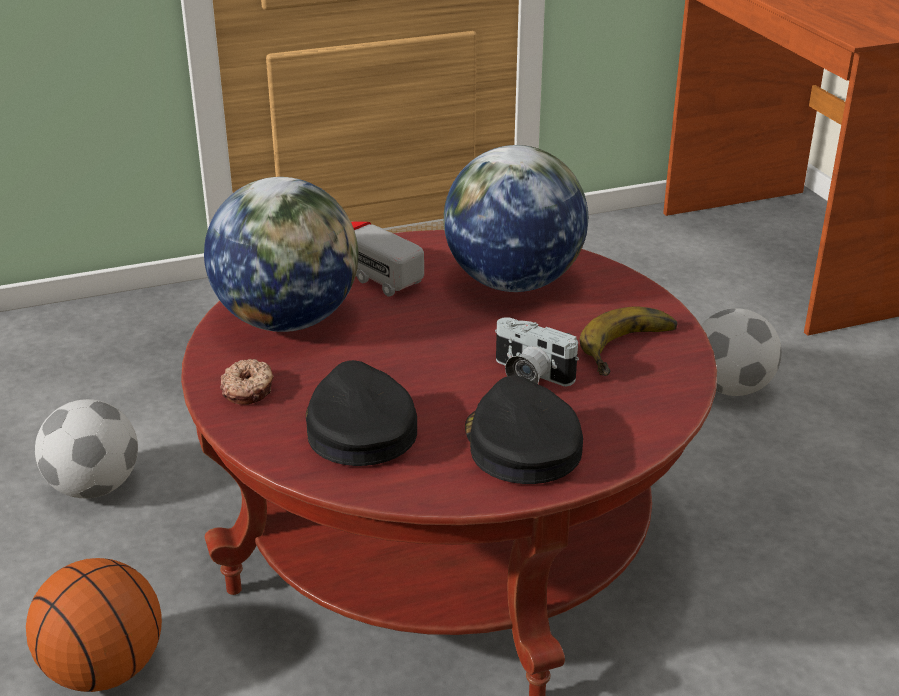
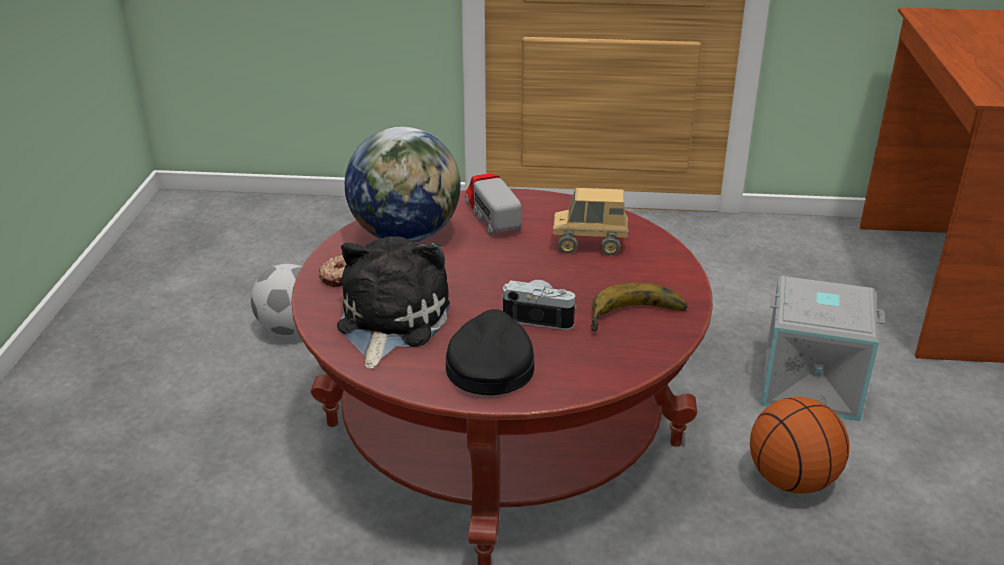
camera: 25 degrees right, 0 degrees up
(104, 669) = (220, 449): basketball -> basketball (791, 480)
(358, 428) = (389, 322): black cap -> plush toy
(512, 282) = (589, 246): globe -> toy truck
(528, 376) = (540, 317): camera -> camera turned 135 degrees clockwise
(730, 388) = (811, 383): football -> grey storage box

